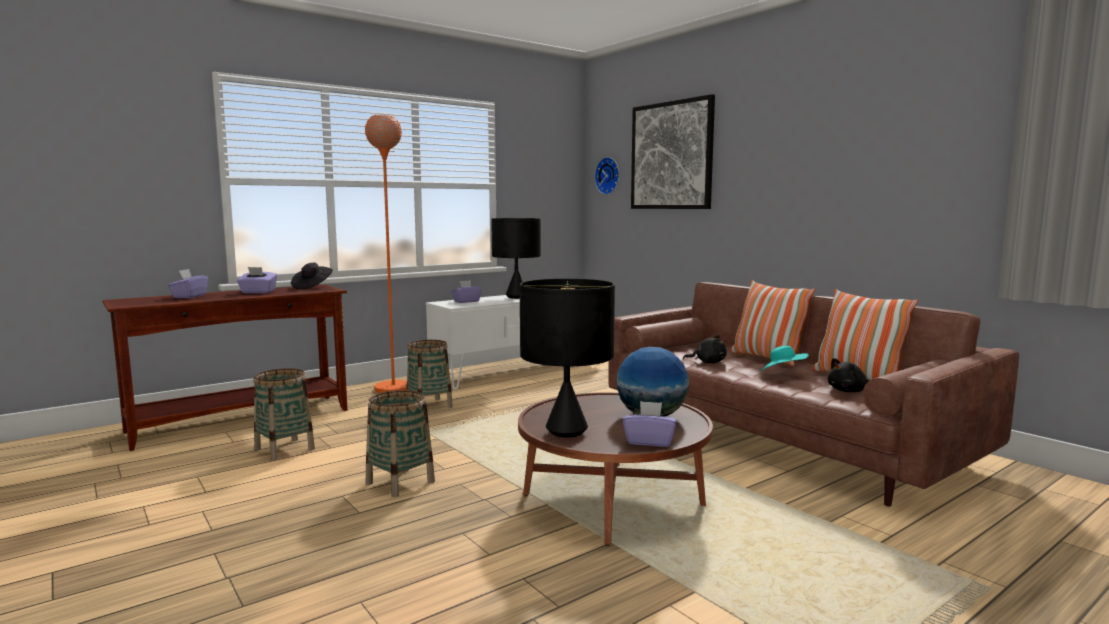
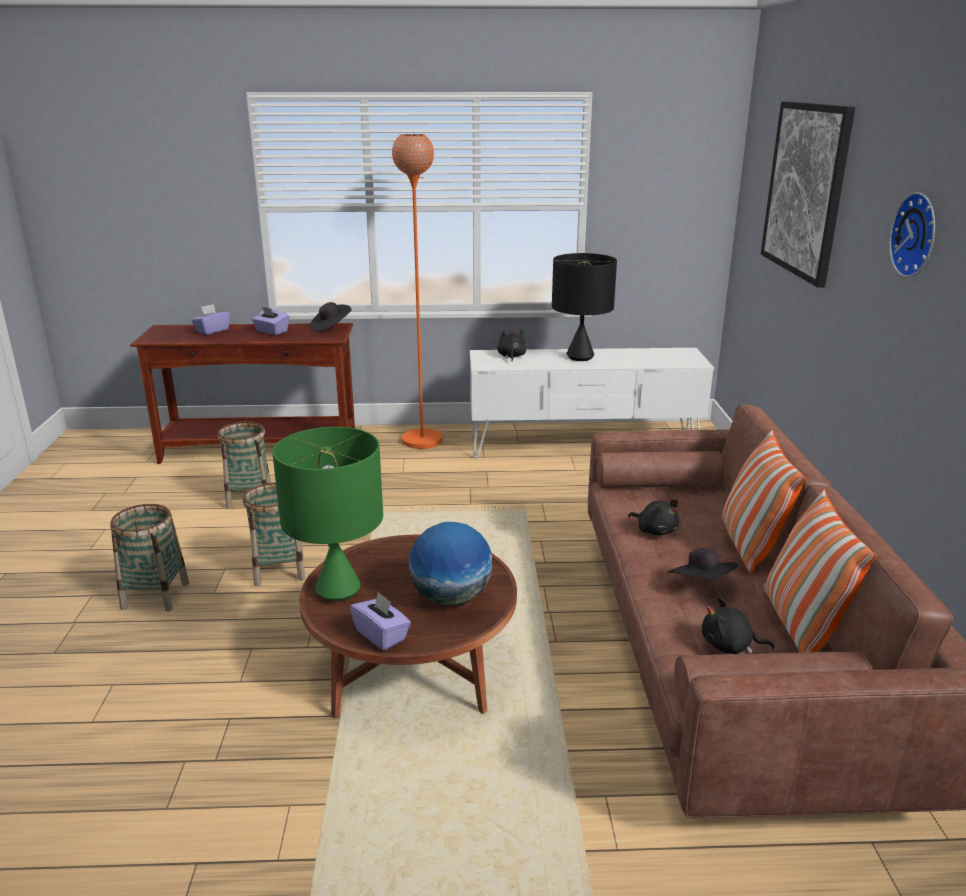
camera: 35 degrees right, 15 degrees up
(429, 405) = (422, 475): basket -> basket (155, 596)
(466, 301) = (511, 356): purple tissue box -> black plush toy
(566, 431) = (338, 591): black table lamp -> green table lamp
(609, 175) = (755, 196): wall clock -> wall clock (918, 235)
(782, 374) = (701, 584): turquoise hat -> black hat

